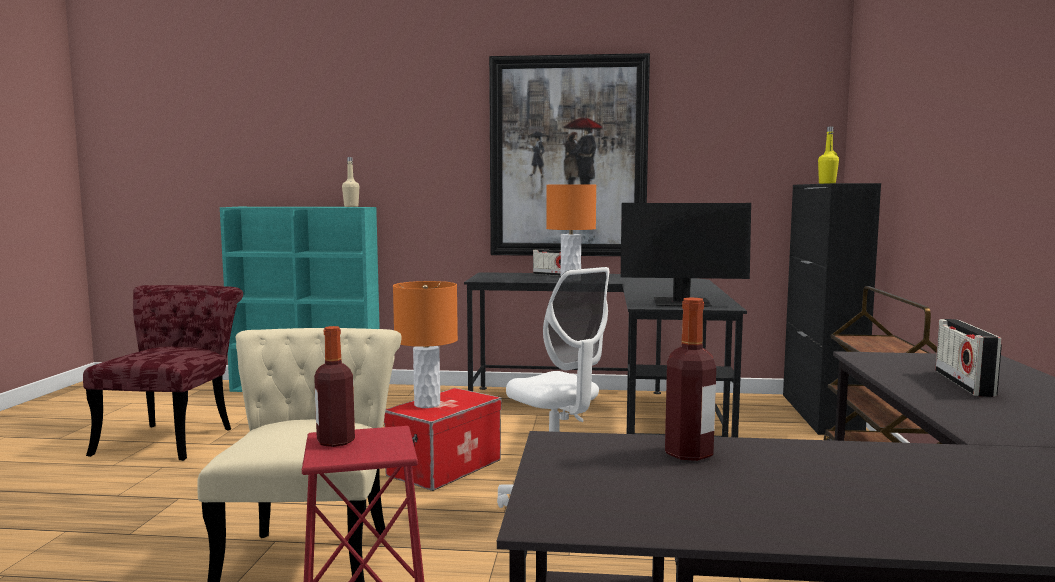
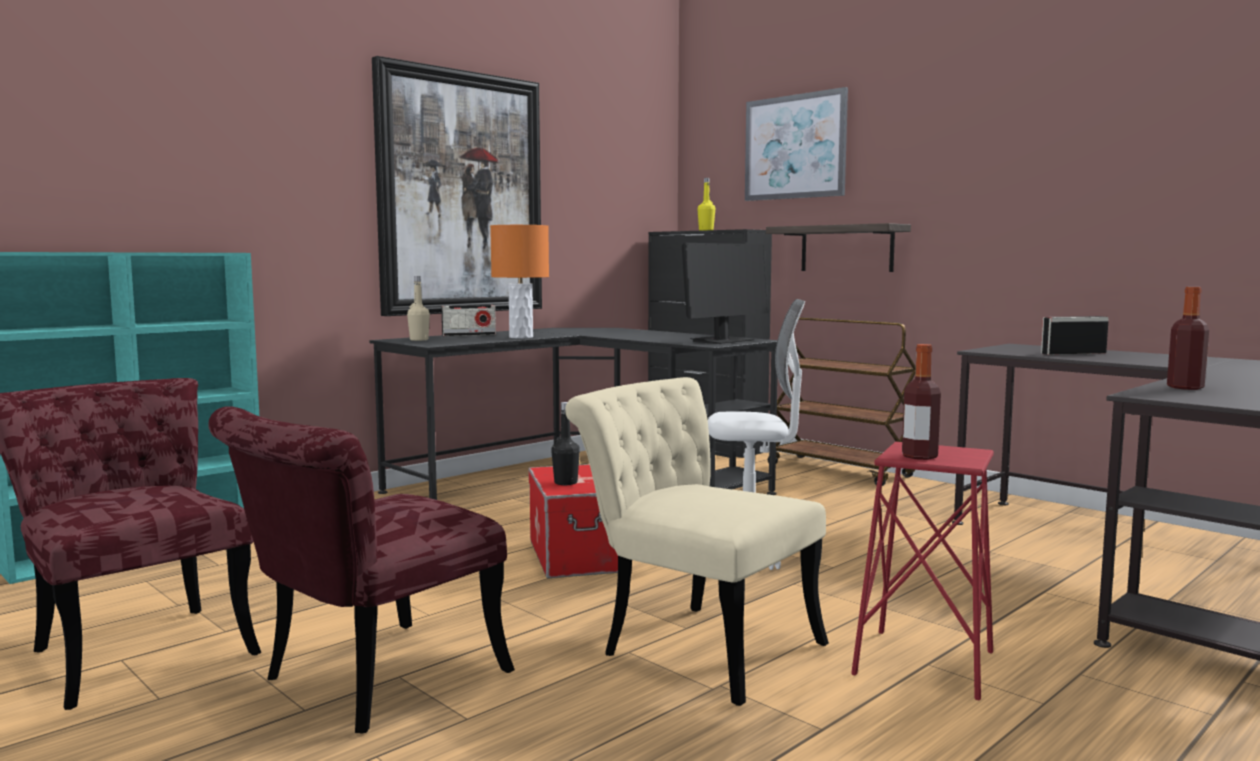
camera: 50 degrees left, 0 degrees up
(161, 495) = (366, 684): none -> red chair
(351, 206) = (206, 252): beige bottle -> beige bottle (419, 340)
(426, 404) = (565, 483): orange table lamp -> black bottle
(907, 84) = (795, 147): none -> picture
(931, 207) = (846, 248): none -> shelf
(964, 383) = (1073, 353): radio -> radio turned 120 degrees clockwise

